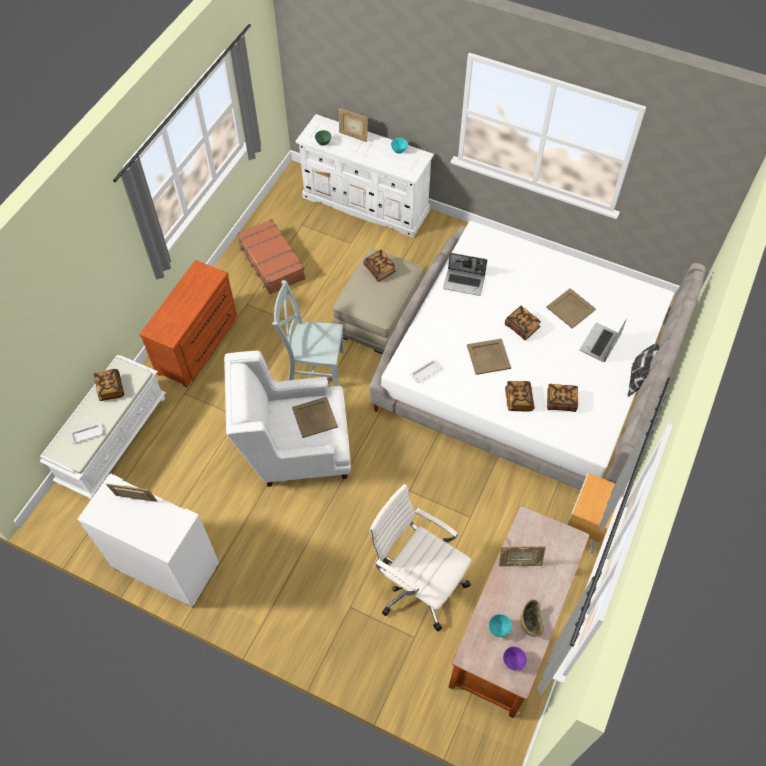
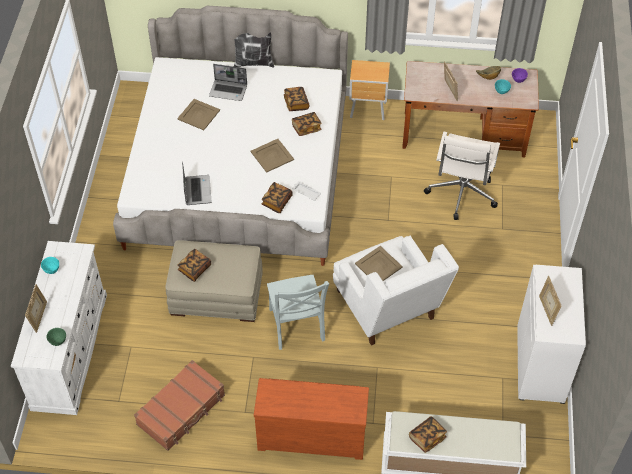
camera: 110 degrees left, 5 degrees down
(87, 434) = (482, 434): white tray -> none
(521, 327) = (232, 141): book -> book (277, 202)

